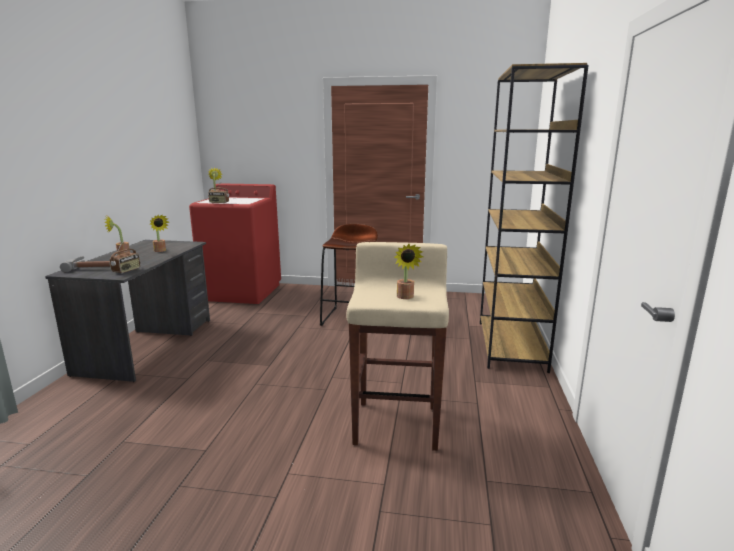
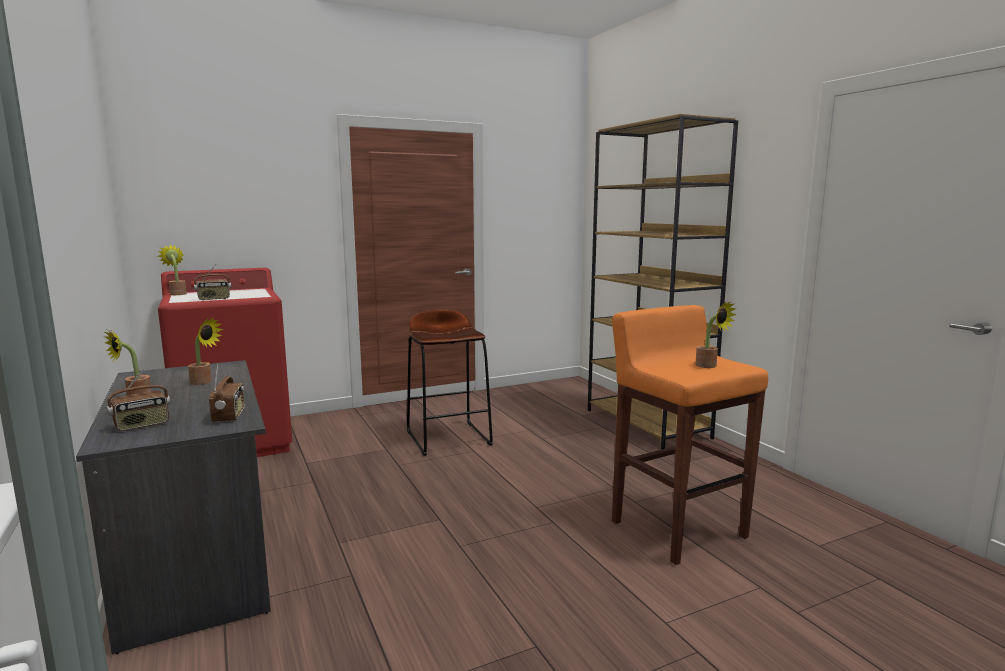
camera: 35 degrees left, 5 degrees down
(91, 267) = (142, 425): hammer -> radio
(397, 424) = (676, 528): beige stool -> orange stool

